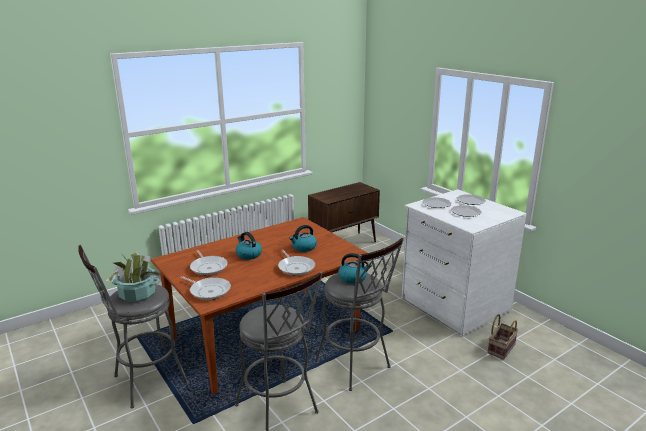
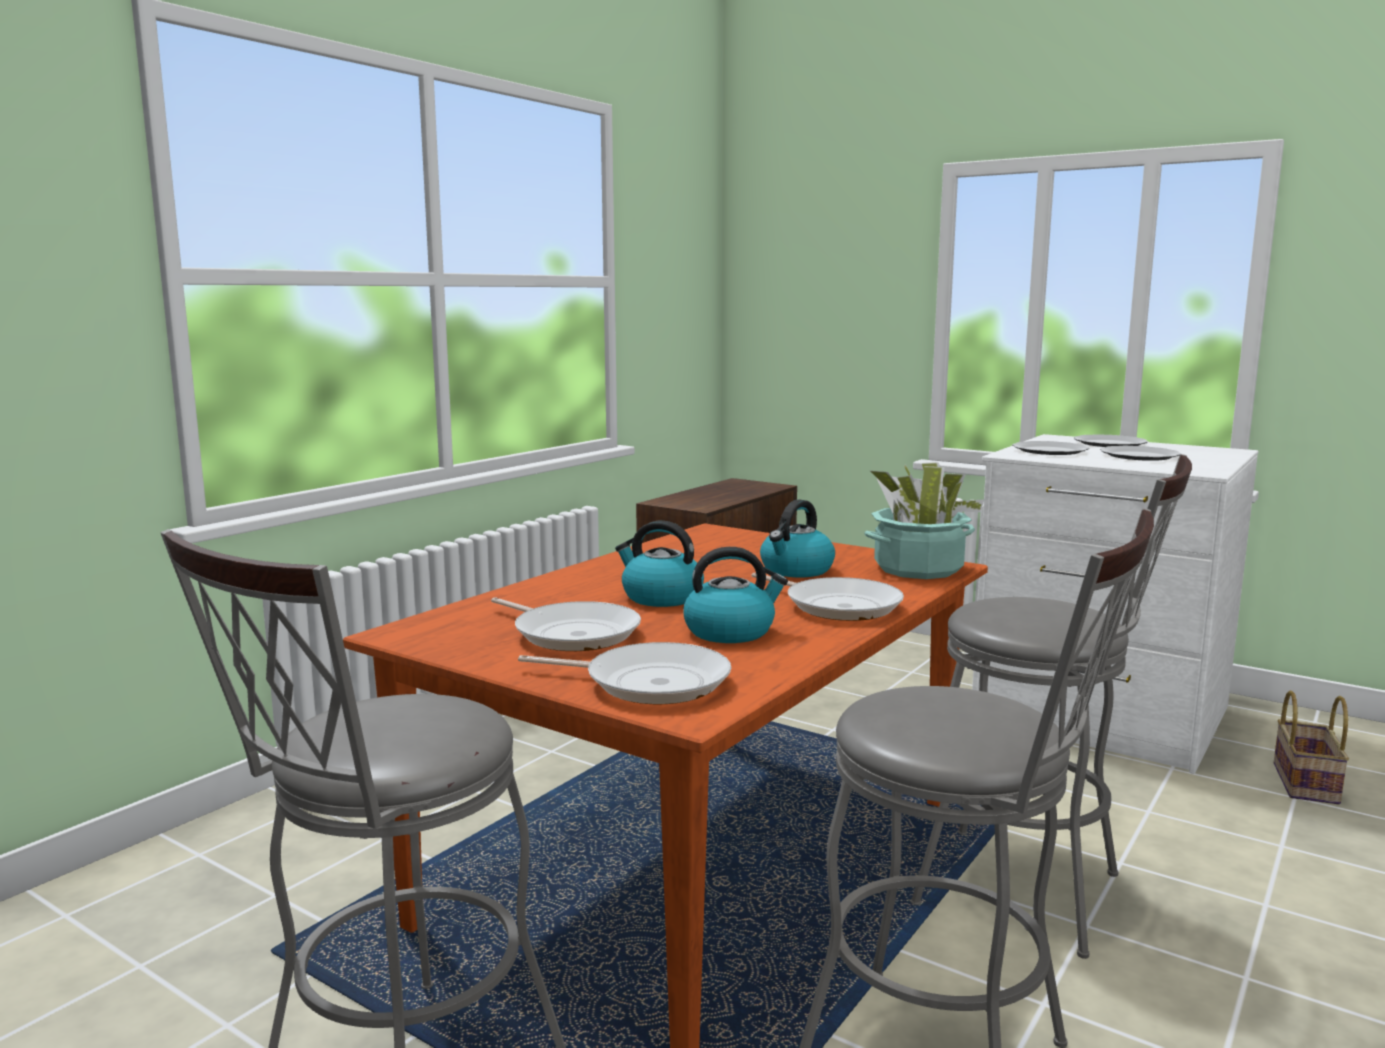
camera: 20 degrees left, 10 degrees down
(137, 294) = (399, 723): potted plant -> potted plant (918, 569)
(353, 278) = (1027, 607): kettle -> kettle (731, 631)

